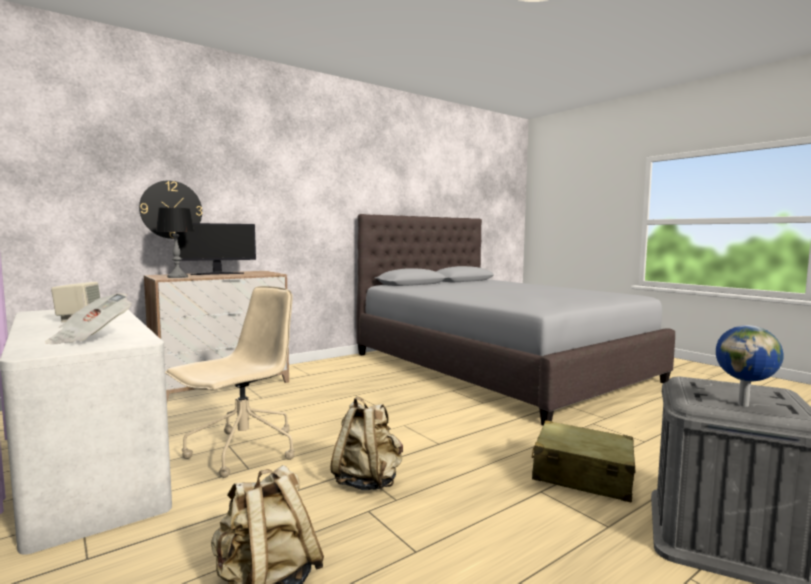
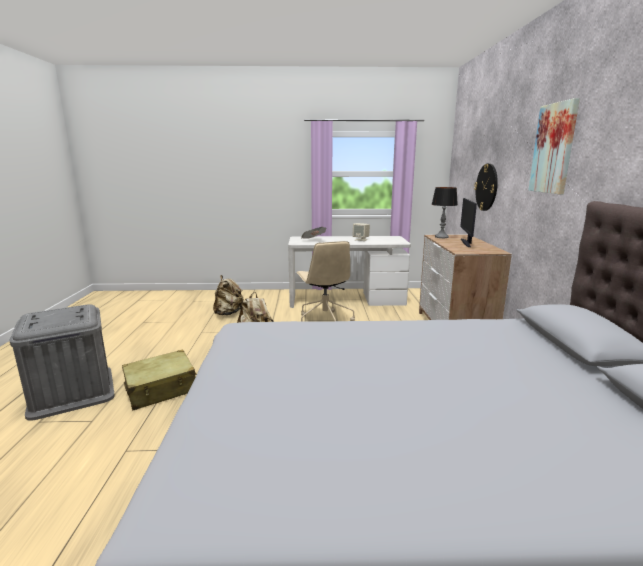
camera: 125 degrees right, 10 degrees up
(294, 177) = (554, 148): none -> picture
(744, 404) = (58, 311): globe -> none

